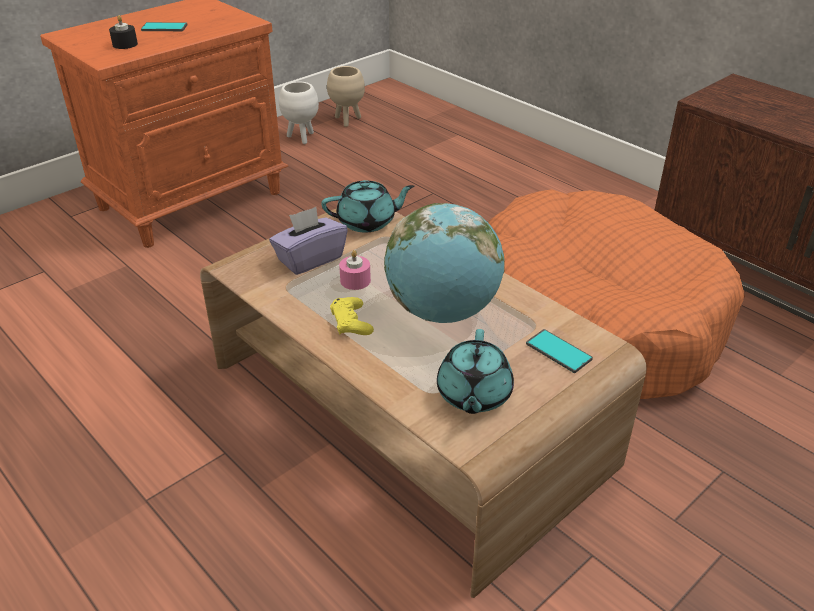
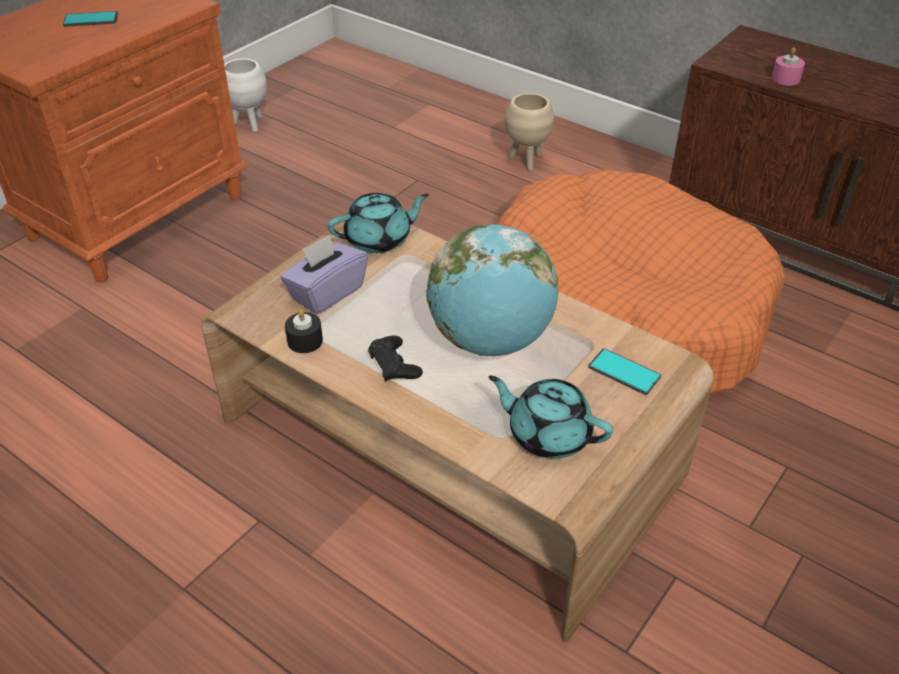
camera: 10 degrees left, 5 degrees up
(125, 44) = (50, 47): black candle -> black candle (305, 341)
(347, 120) = (298, 97): beige planter -> beige planter (526, 161)
(351, 322) = (394, 365): yellow game controller -> black game controller
(355, 280) = (385, 313): pink candle -> pink candle (785, 78)
(473, 395) = (548, 434): turquoise teapot -> turquoise teapot turned 120 degrees clockwise

